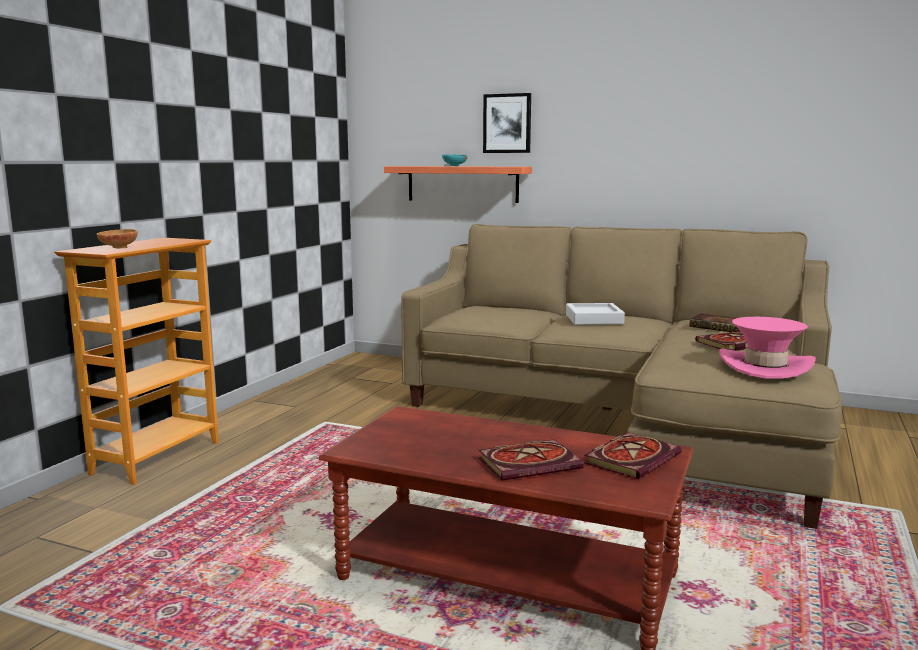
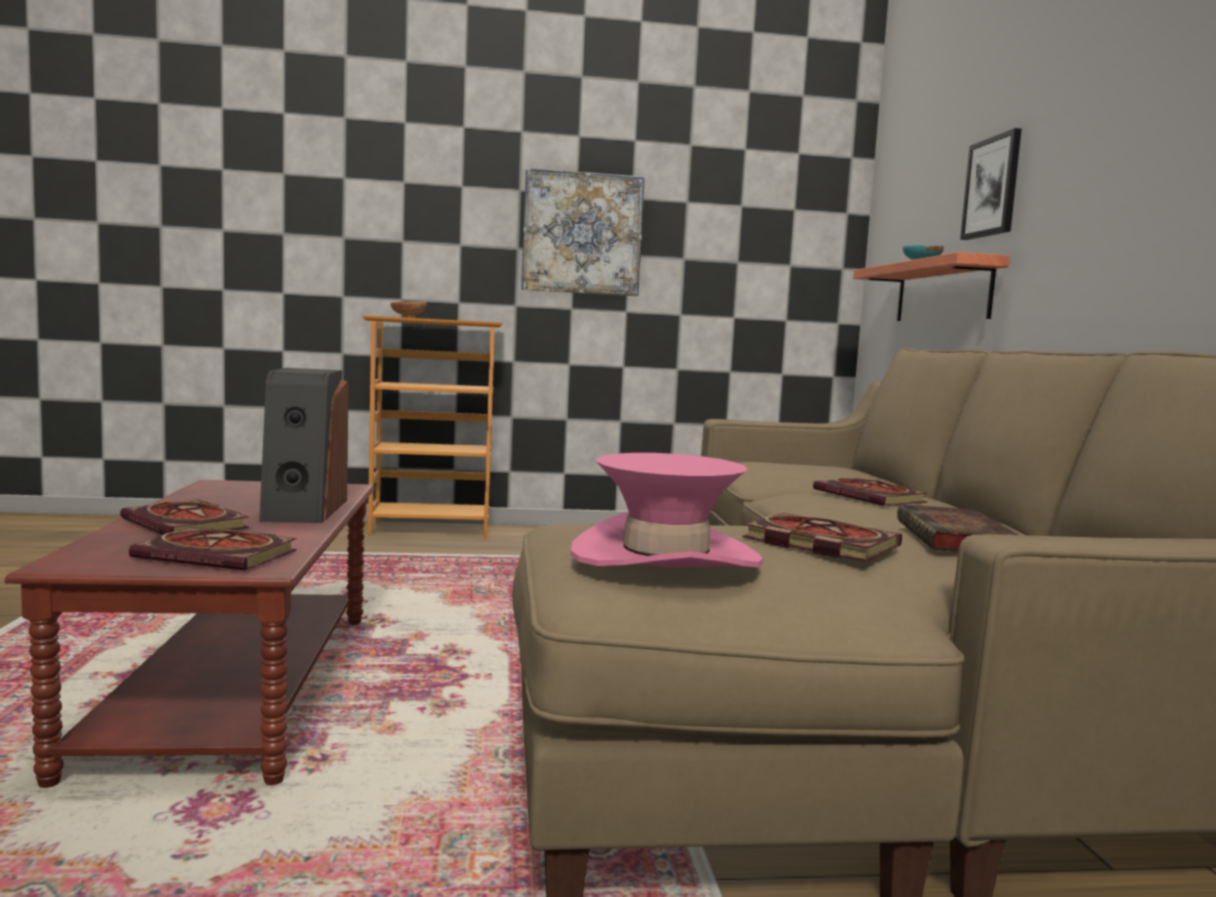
camera: 60 degrees right, 5 degrees down
(205, 143) = (582, 233): none -> picture
(493, 430) = (303, 510): none -> speaker
(594, 319) = (872, 497): grey tray -> book

